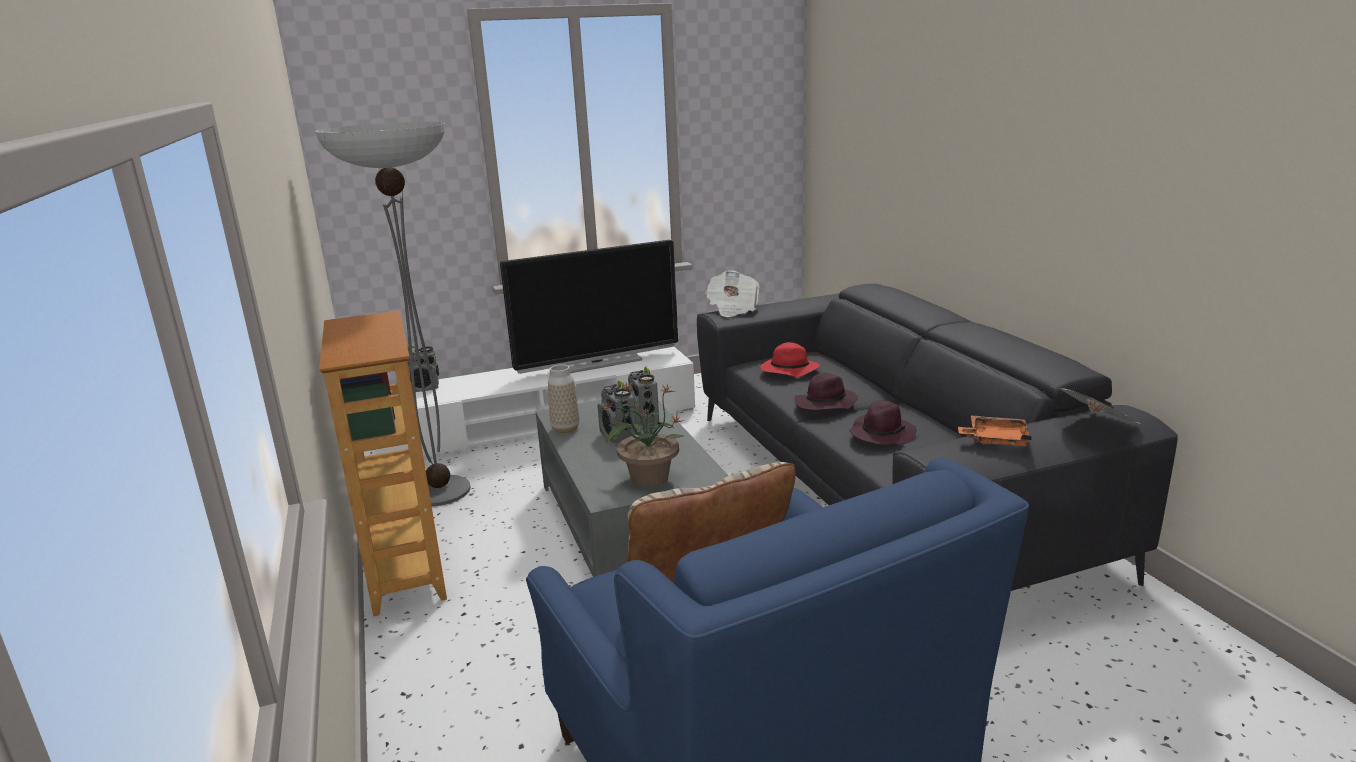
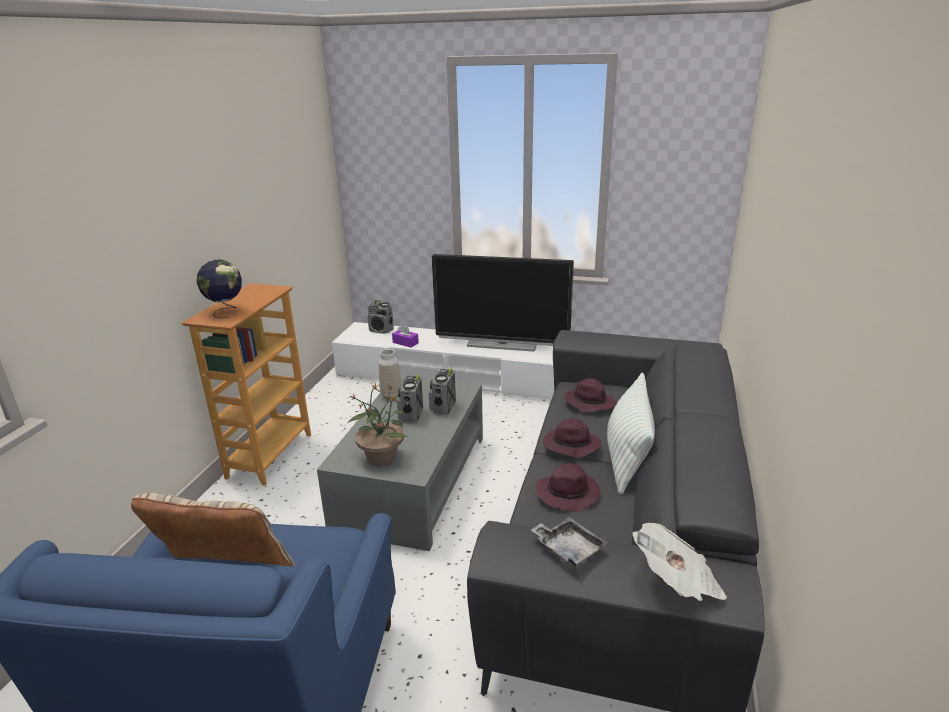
camera: 35 degrees right, 5 degrees up
(361, 346) = (225, 311): none -> globe
(440, 491) = (345, 407): floor lamp -> none
(476, 391) = (405, 343): none -> purple tissue box
(732, 309) = (585, 333): newspaper -> none
(788, 371) = (588, 403): red hat -> purple hat
(883, 397) = (627, 457): none -> pillow
(995, 439) = (568, 549): orange tray -> grey tray

